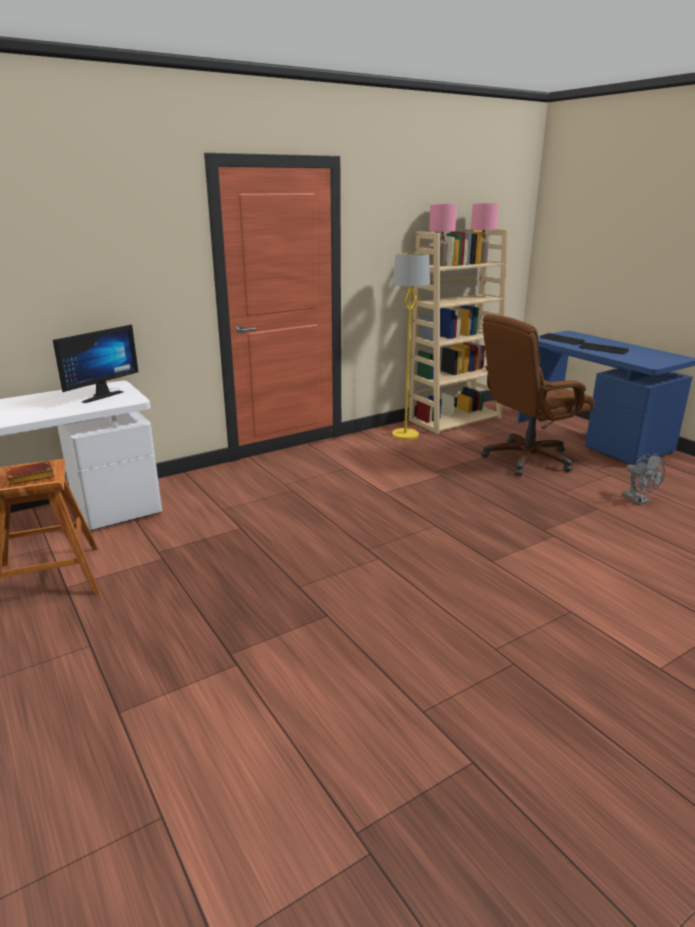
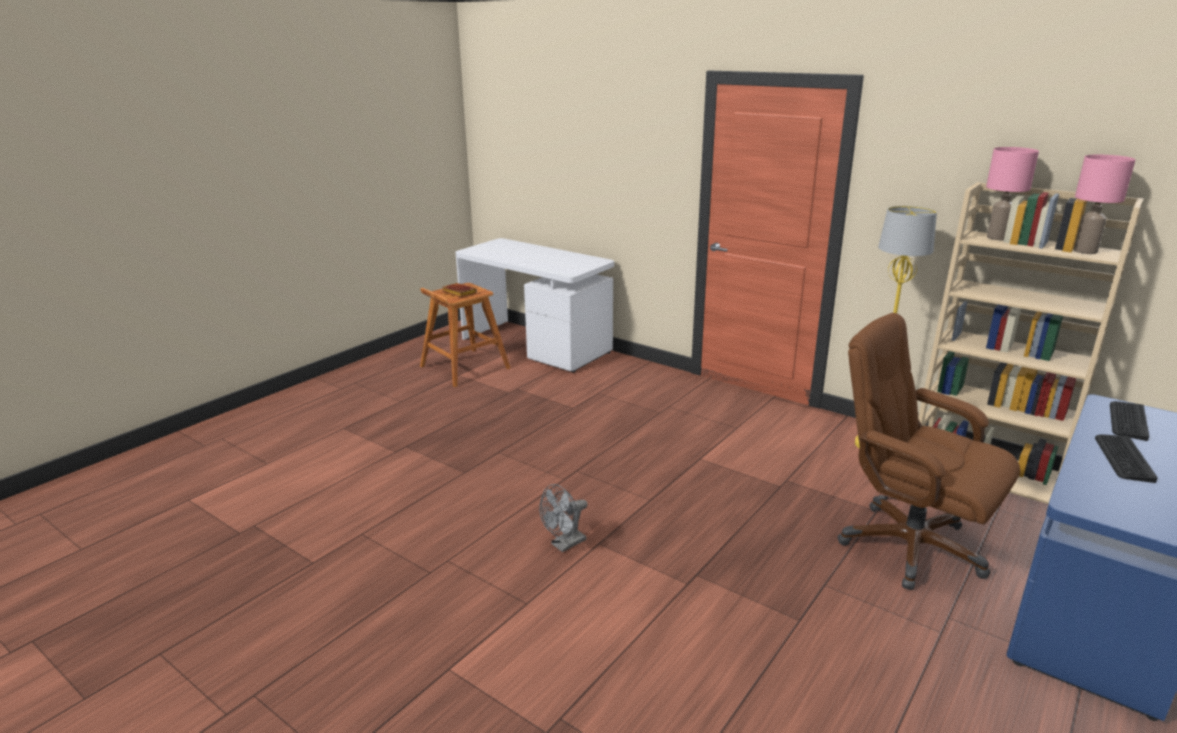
camera: 70 degrees right, 0 degrees up
(99, 396) = (570, 263): monitor -> none
(638, 500) = (869, 664): grey fan -> grey fan (564, 545)

